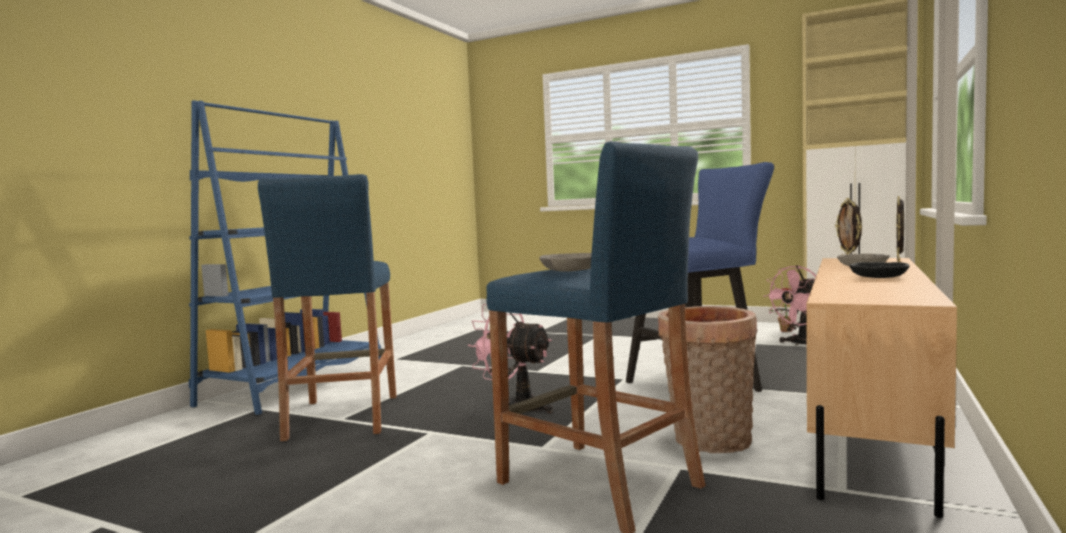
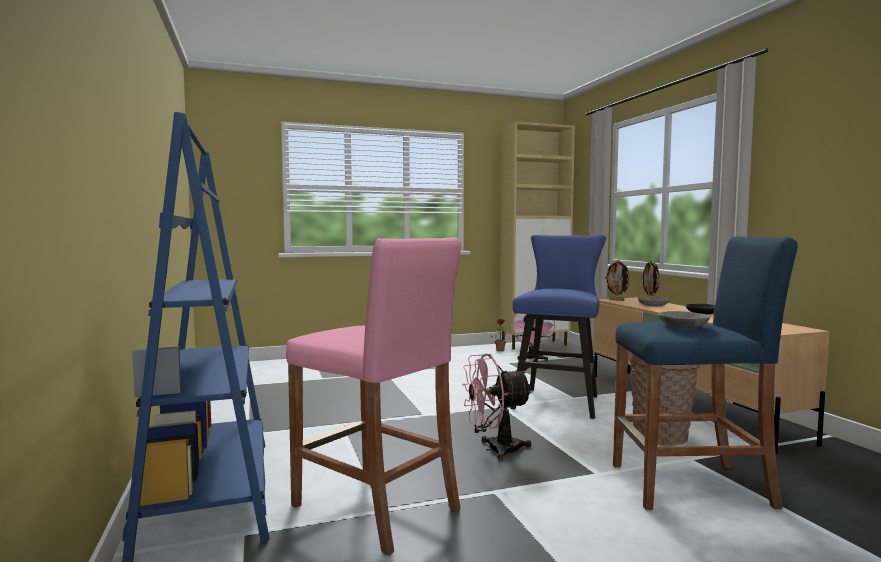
camera: 45 degrees left, 0 degrees up
(342, 417) = (374, 507): blue stool -> pink stool

